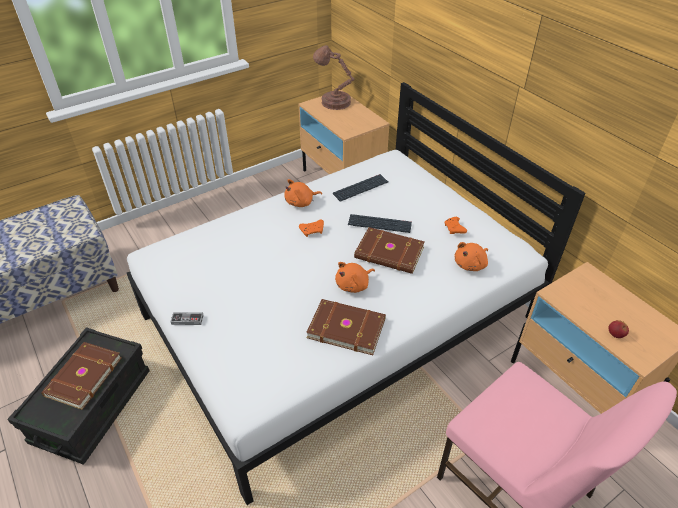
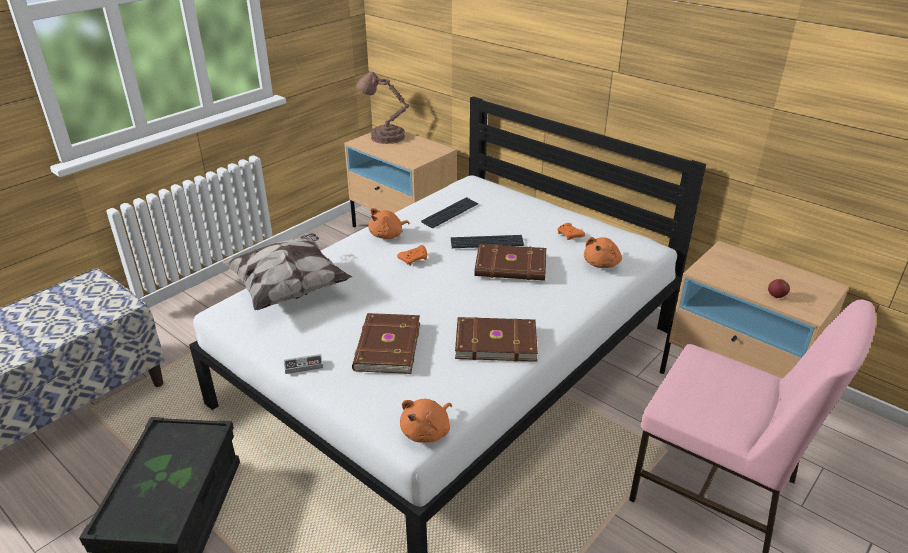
camera: 15 degrees left, 10 degrees down
(82, 376) = (167, 471): brown book -> brown book (386, 346)
(205, 242) = (290, 288): none -> pillow
(354, 285) = (485, 301): orange plush toy -> orange plush toy (427, 431)

